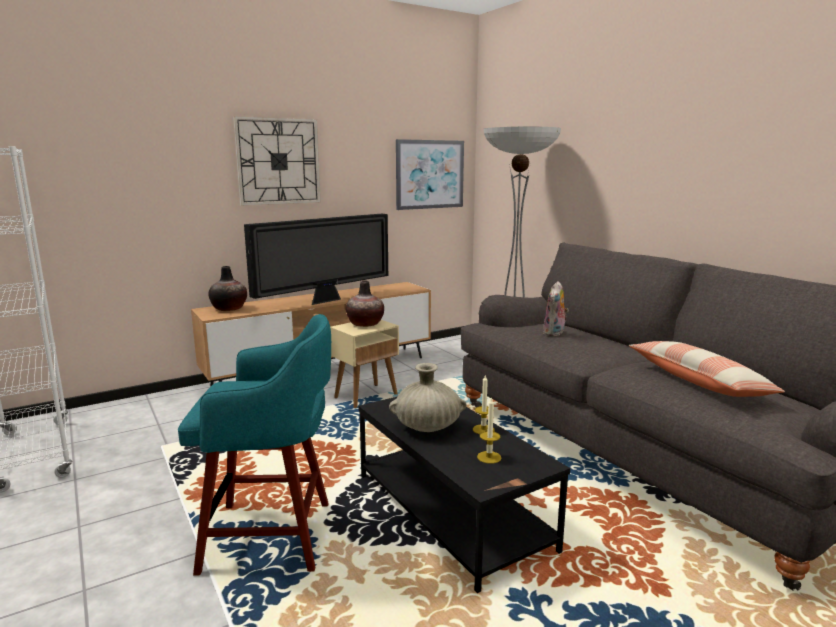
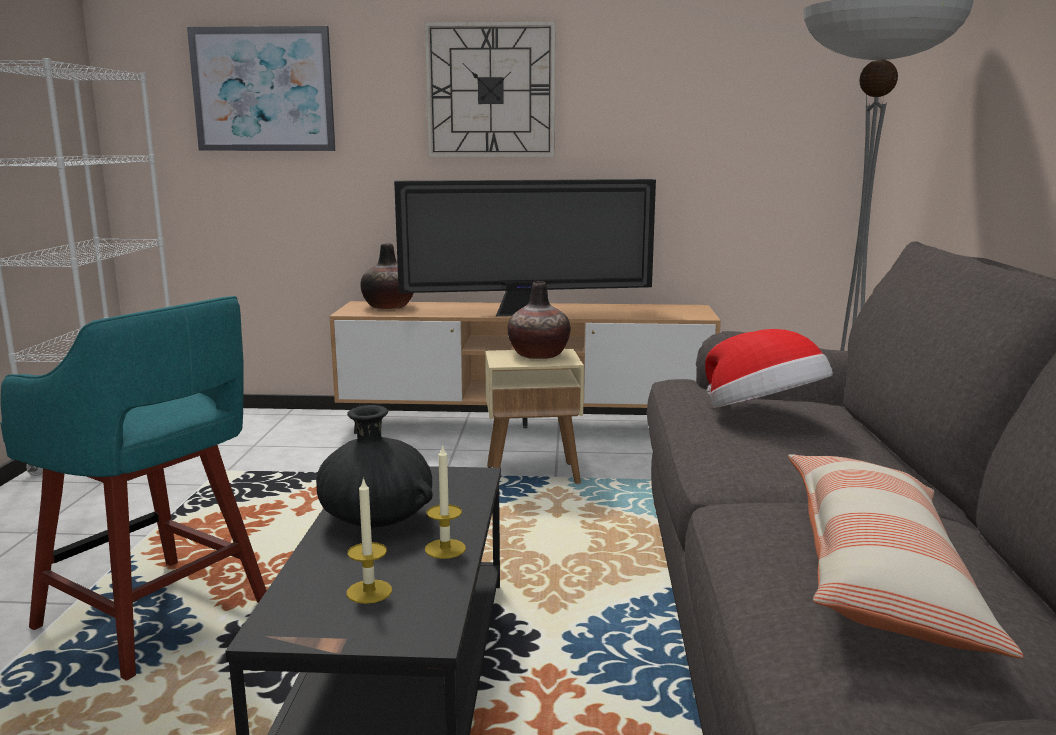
camera: 35 degrees right, 0 degrees up
(427, 427) = (376, 520): beige vase -> black vase
(430, 174) = (772, 114): picture -> picture (263, 90)
(555, 333) = (763, 416): plush toy -> hat

